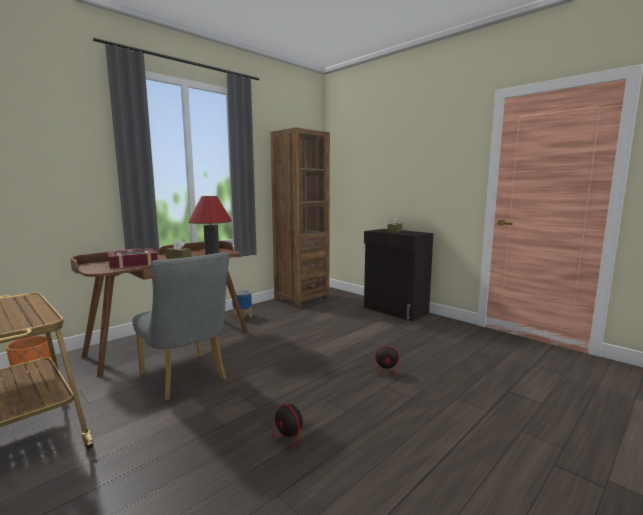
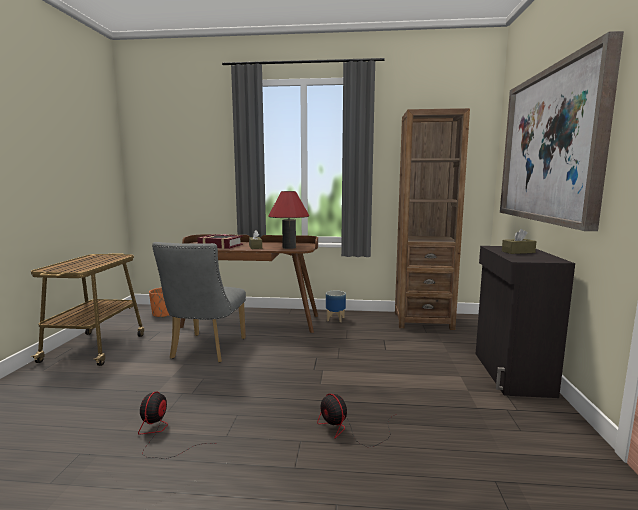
camera: 50 degrees right, 0 degrees up
(393, 164) = (550, 146): none -> picture

